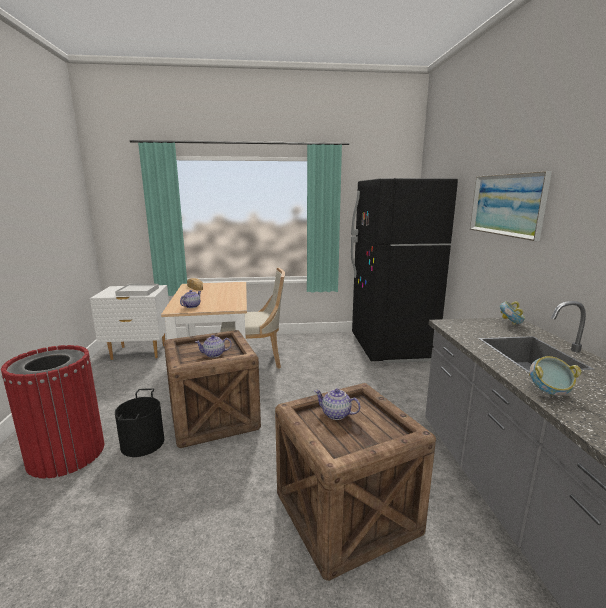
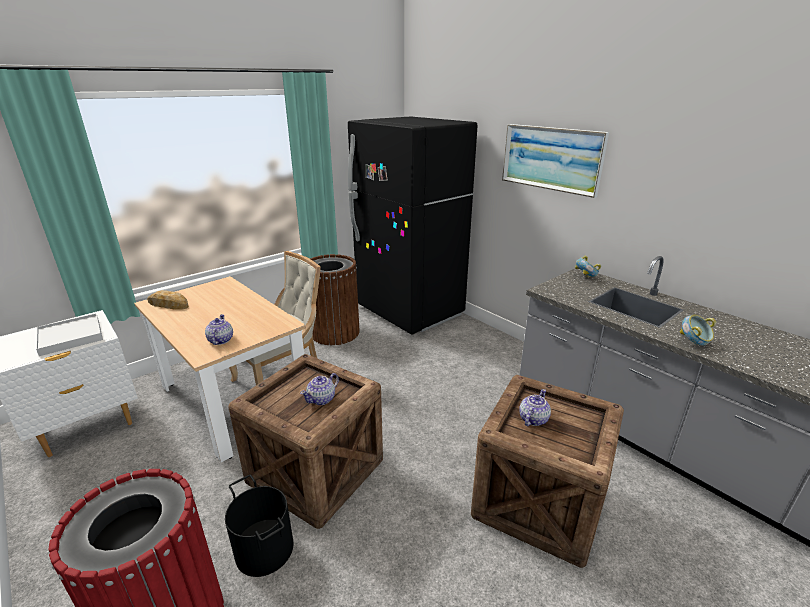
camera: 35 degrees left, 10 degrees up
(318, 346) = (335, 332): none -> brown trash can
(336, 414) = (533, 419): teapot -> teapot turned 135 degrees clockwise

